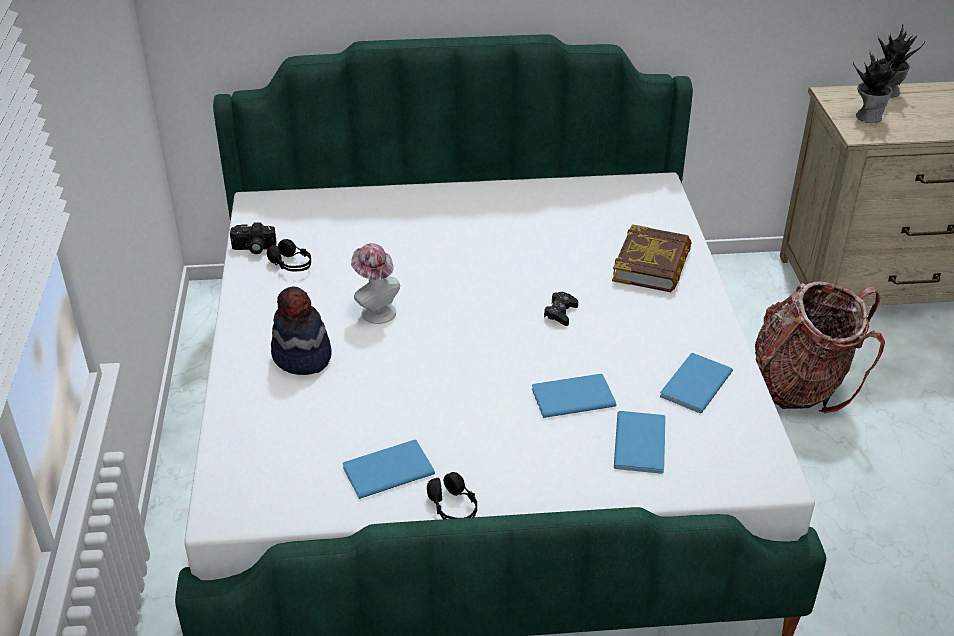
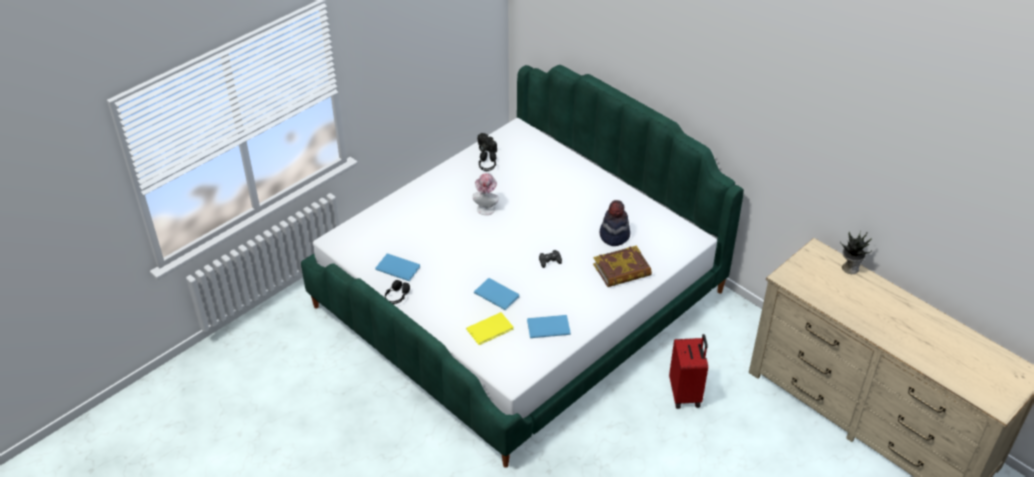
camera: 50 degrees right, 5 degrees up
(301, 357) = (434, 206): hat -> hat (614, 235)
(642, 442) = (491, 329): blue book -> yellow book
(801, 386) = (686, 394): backpack -> red suitcase
(868, 116) = (809, 272): potted plant -> none

